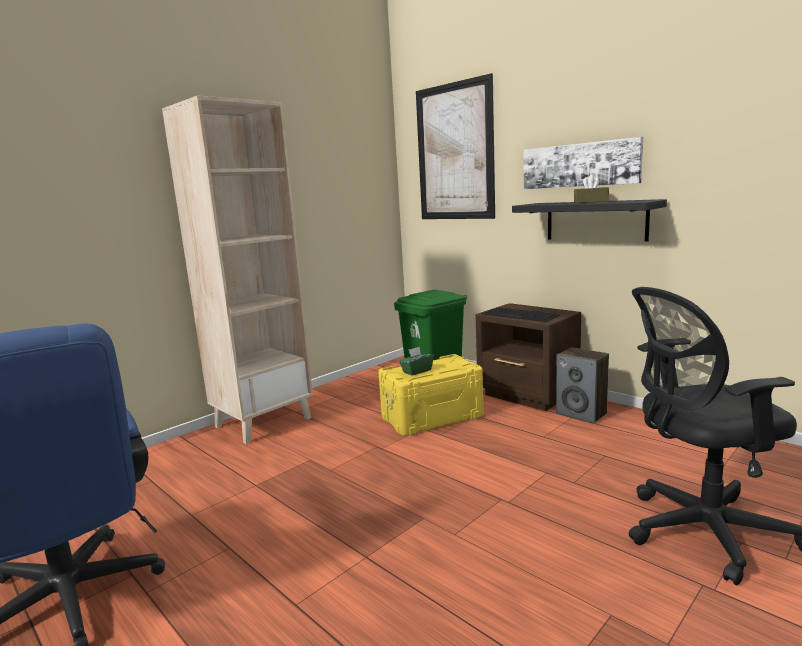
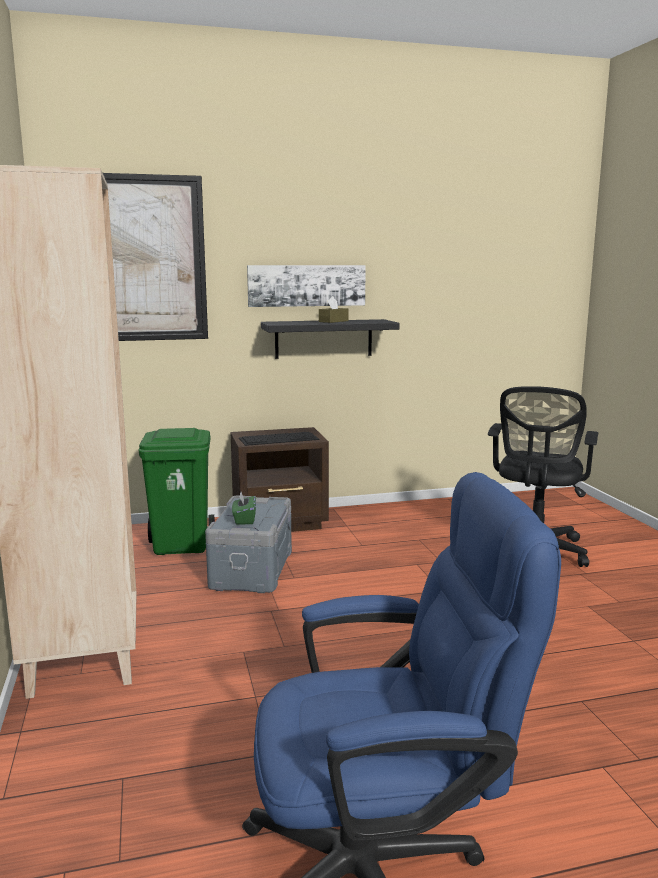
camera: 60 degrees left, 0 degrees up
(432, 417) = (253, 569): yellow storage box -> grey storage box
(582, 414) = (347, 521): speaker -> none

